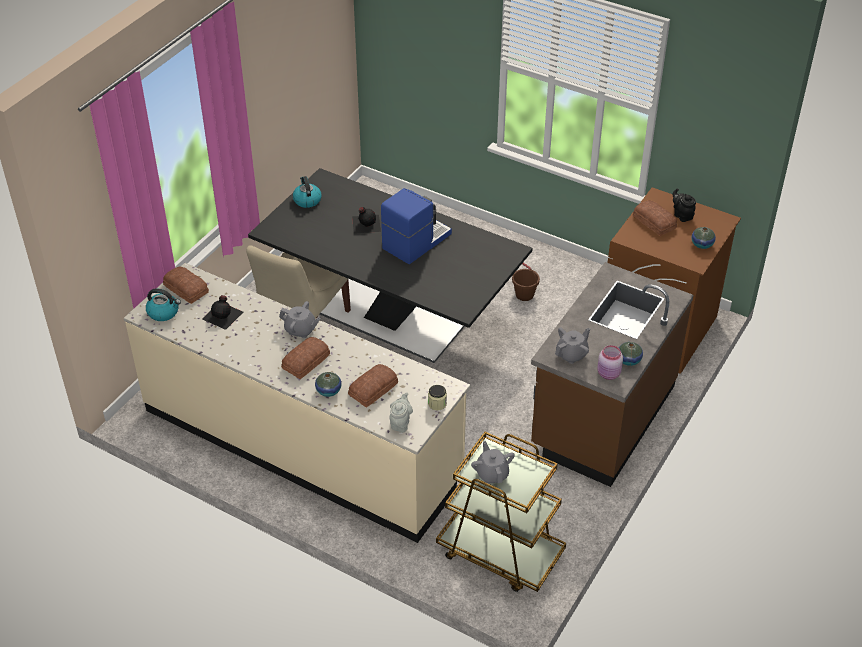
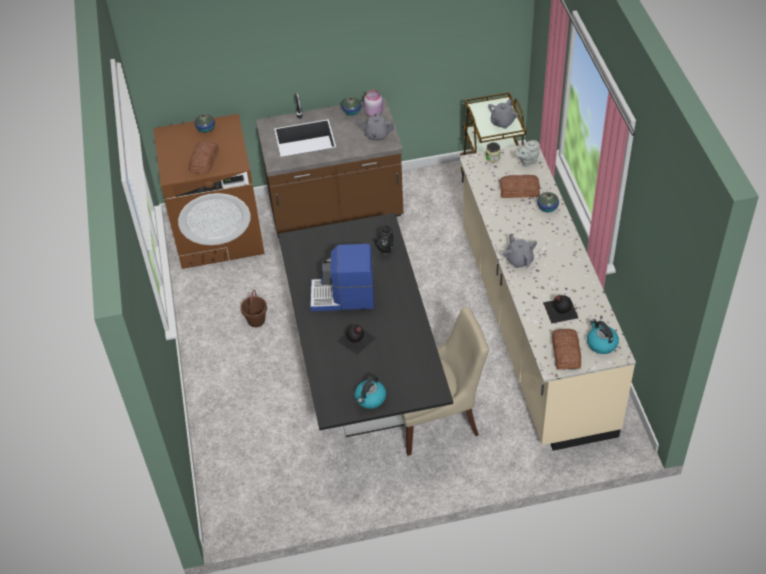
camera: 130 degrees left, 5 degrees up
(307, 362) = (539, 235): bread -> none
(682, 215) = (181, 153): black teapot -> black teapot (385, 249)

